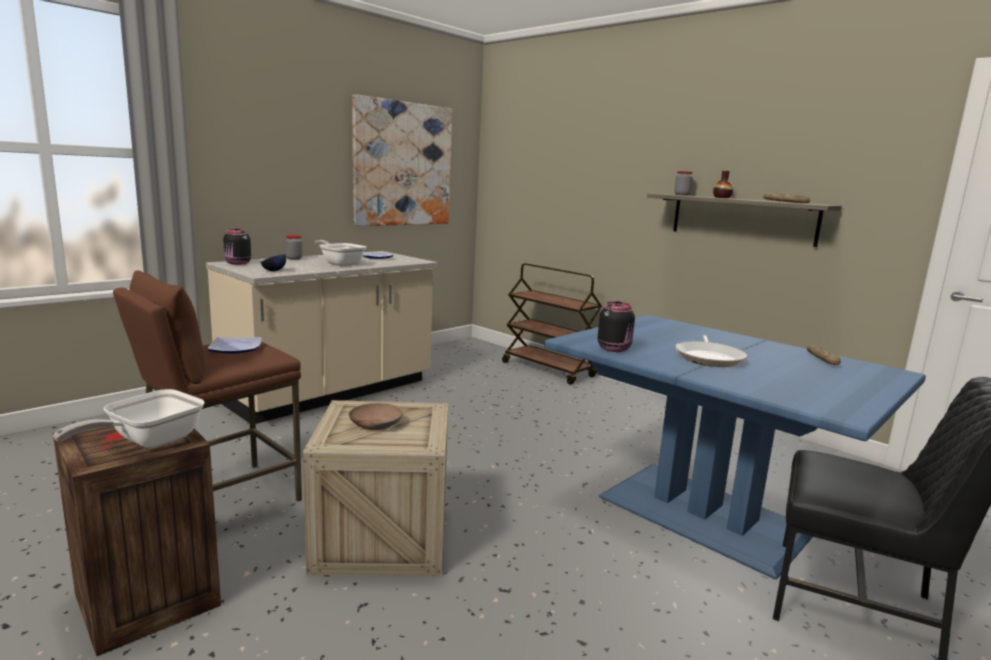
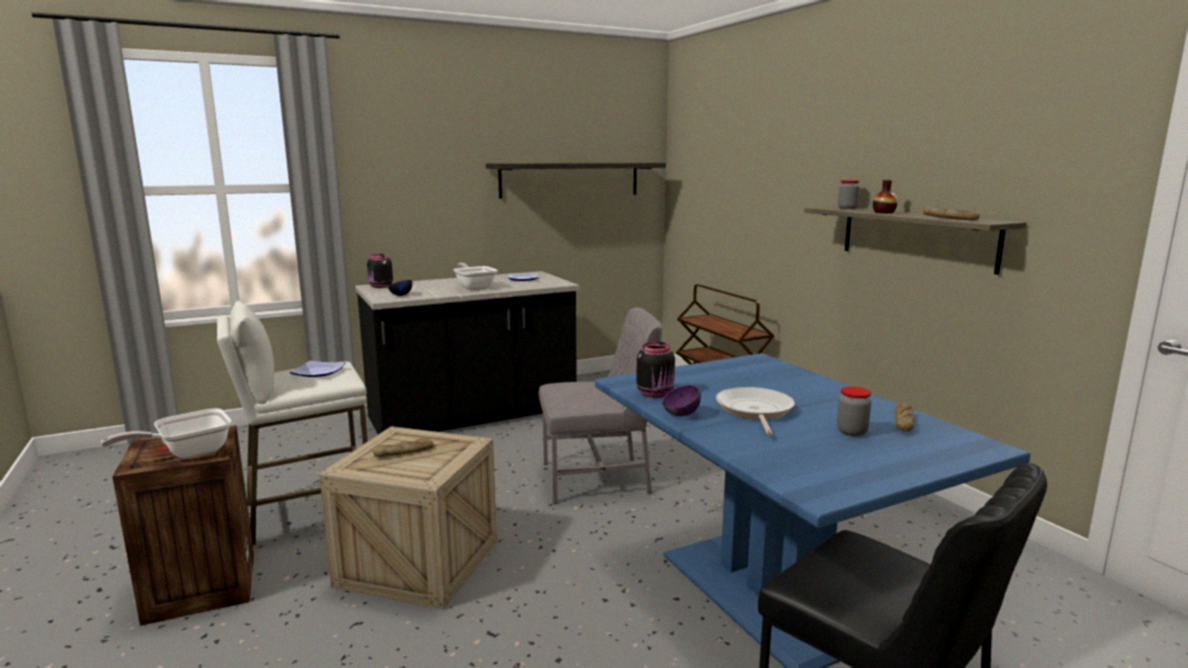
camera: 20 degrees right, 0 degrees up
(220, 502) = (308, 511): brown stool -> white stool
(294, 258) = (439, 281): jar -> jar (851, 431)
(331, 392) = (473, 415): beige counter -> black counter
(375, 423) = (404, 453): brown bowl -> bread
(403, 164) = (570, 179): picture -> shelf
(493, 439) = (598, 478): none -> grey chair
(659, 364) = (680, 415): none -> purple bowl
(709, 358) = (754, 411): frying pan -> frying pan turned 150 degrees clockwise

